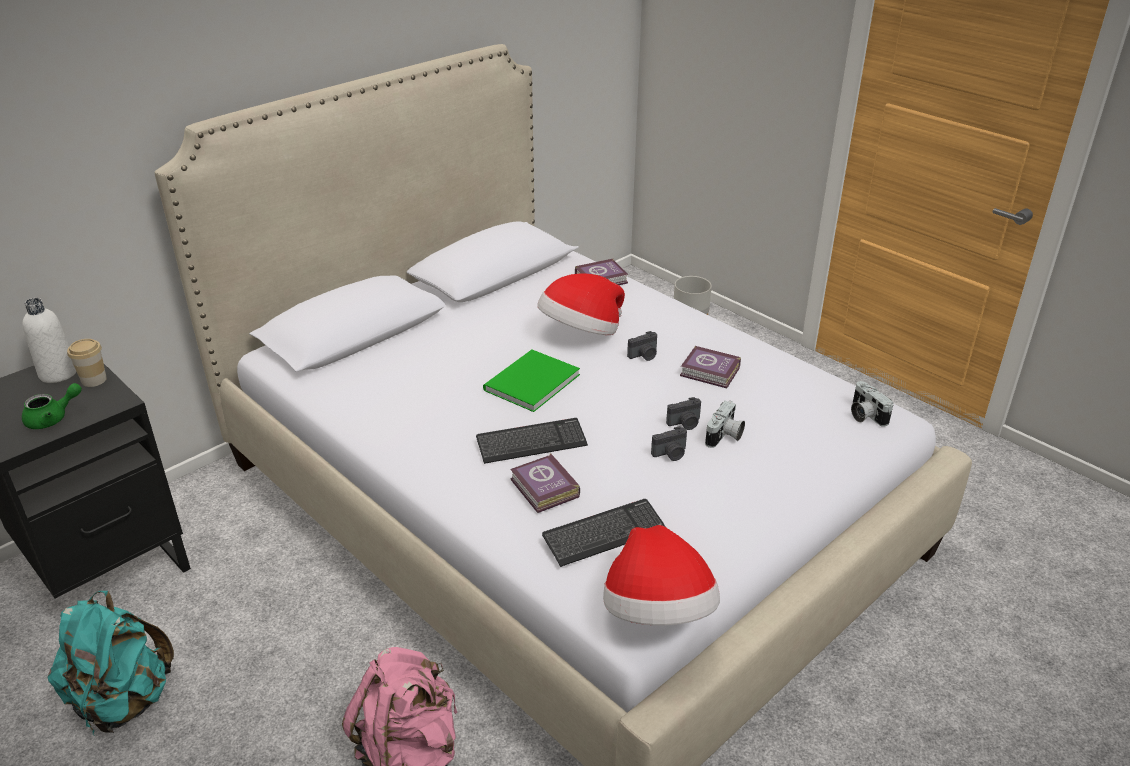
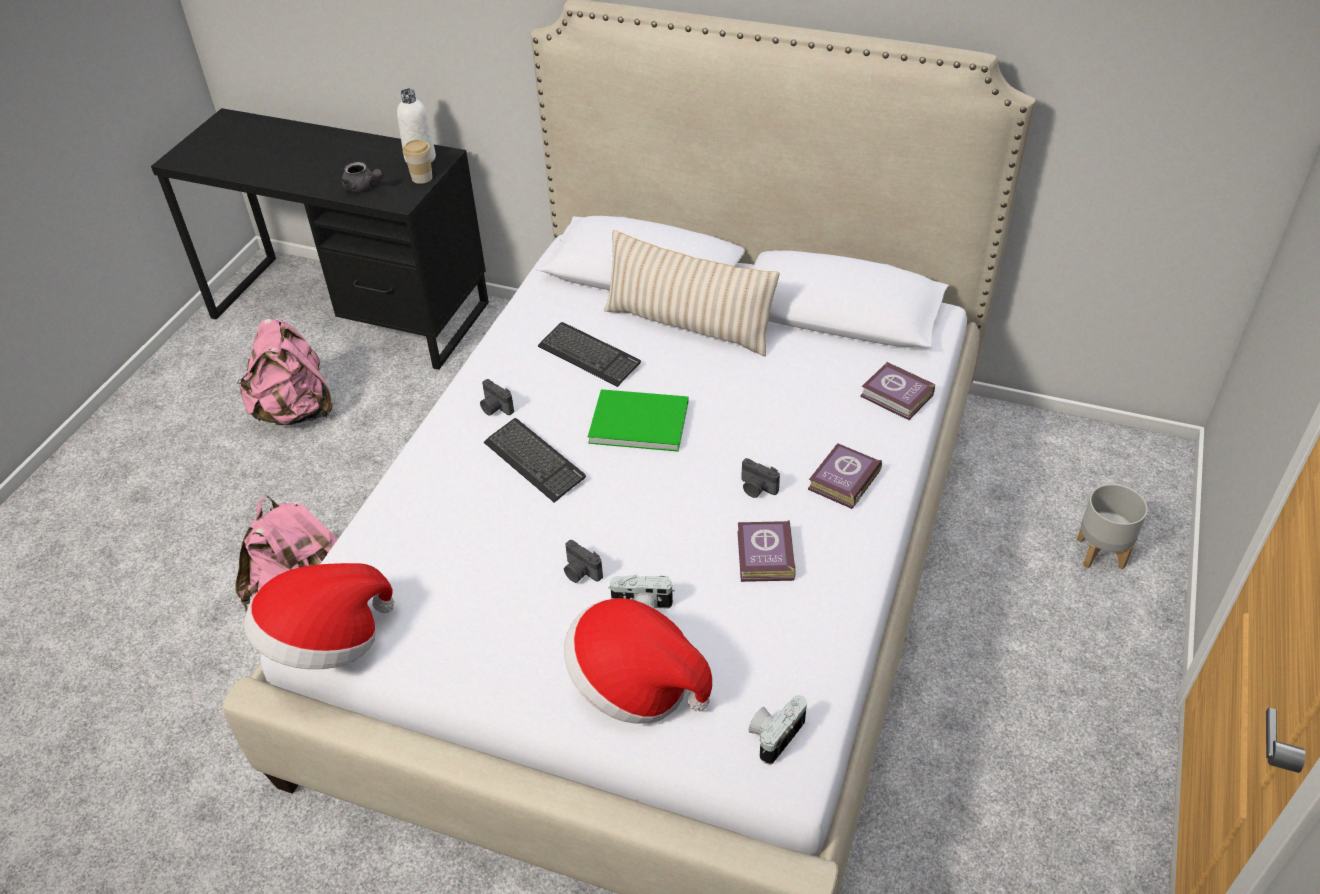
camera: 65 degrees right, 10 degrees up
(53, 418) = (363, 187): green teapot -> grey teapot
(123, 701) = (295, 411): turquoise backpack -> pink backpack
(441, 331) = (688, 325): none -> beige pillow
(544, 489) = (464, 498): book -> book (842, 481)
(581, 333) = (764, 423): hat -> hat (635, 684)
(604, 534) = (417, 564): keyboard -> keyboard (589, 356)
(685, 423) = (645, 567): camera -> camera (495, 408)

